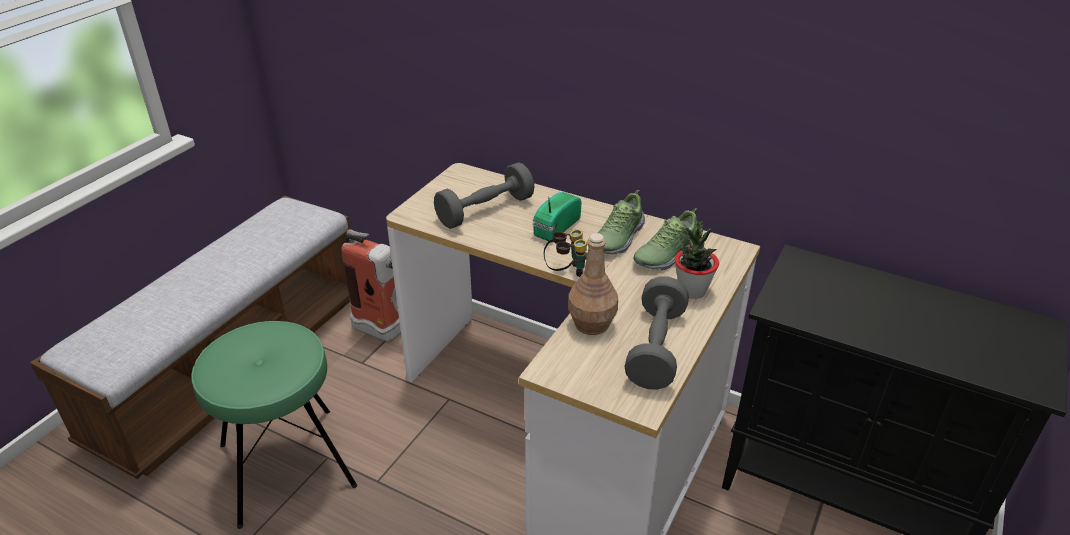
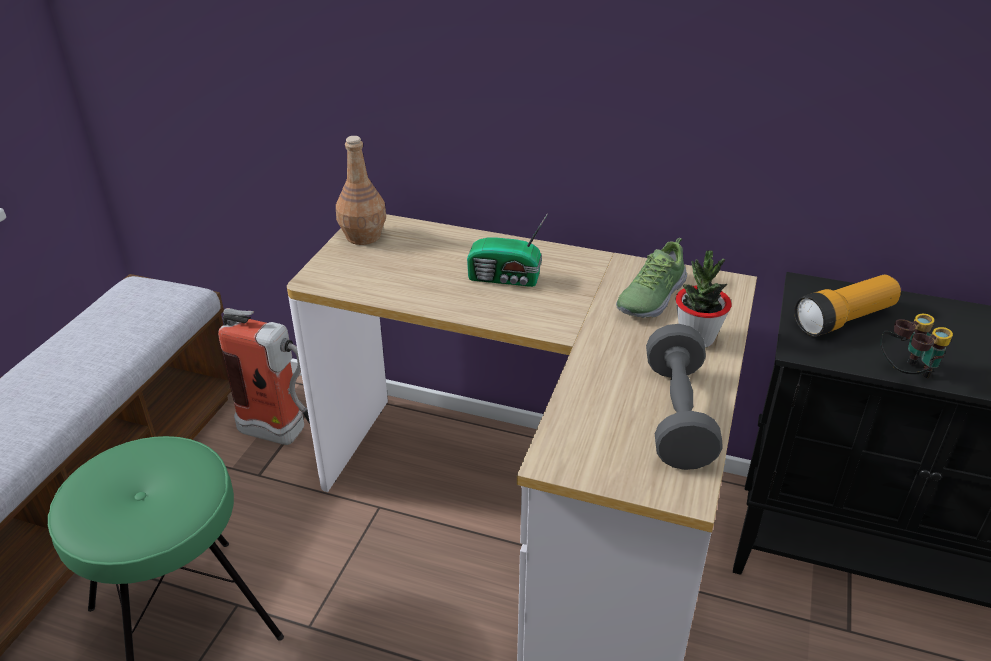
camera: 10 degrees left, 0 degrees up
(485, 211) = (413, 266): grey dumbbell -> none
(555, 227) = (506, 278): radio -> radio turned 105 degrees counterclockwise
(566, 272) = (536, 332): binoculars -> binoculars (905, 373)
(591, 323) = (588, 393): brown bottle -> brown bottle (363, 236)
(617, 238) = (586, 284): shoe -> none
(818, 288) = (844, 320): none -> flashlight

